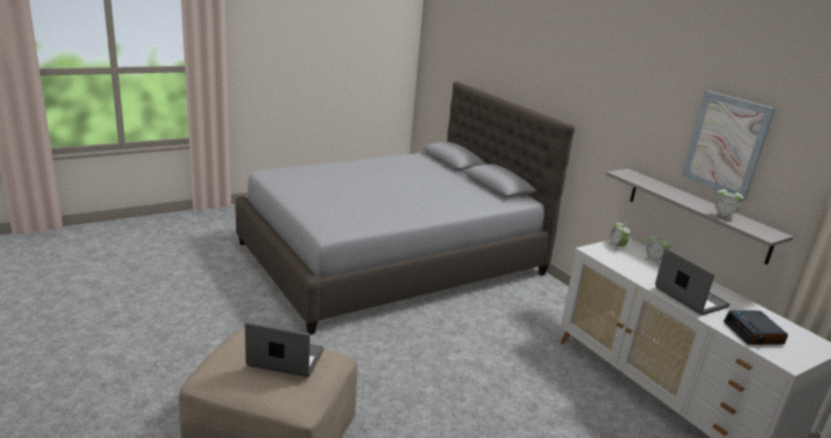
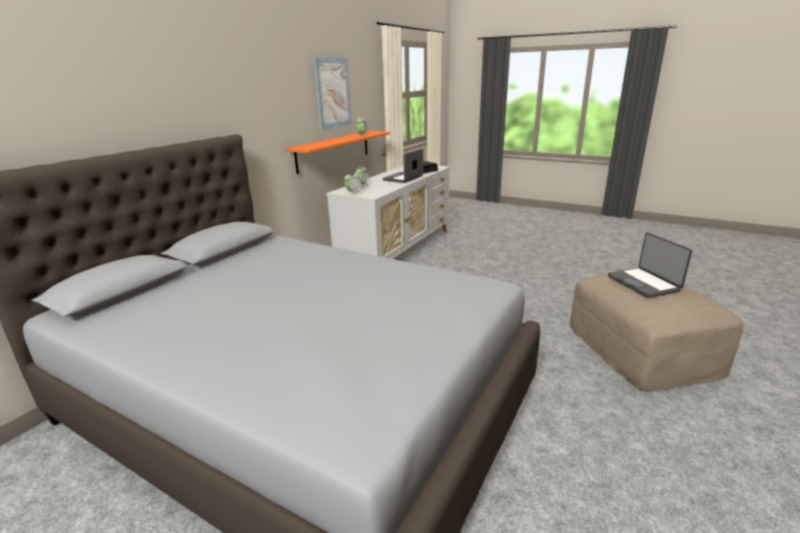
camera: 115 degrees left, 0 degrees up
(697, 214) = (334, 151): grey shelf -> orange shelf

